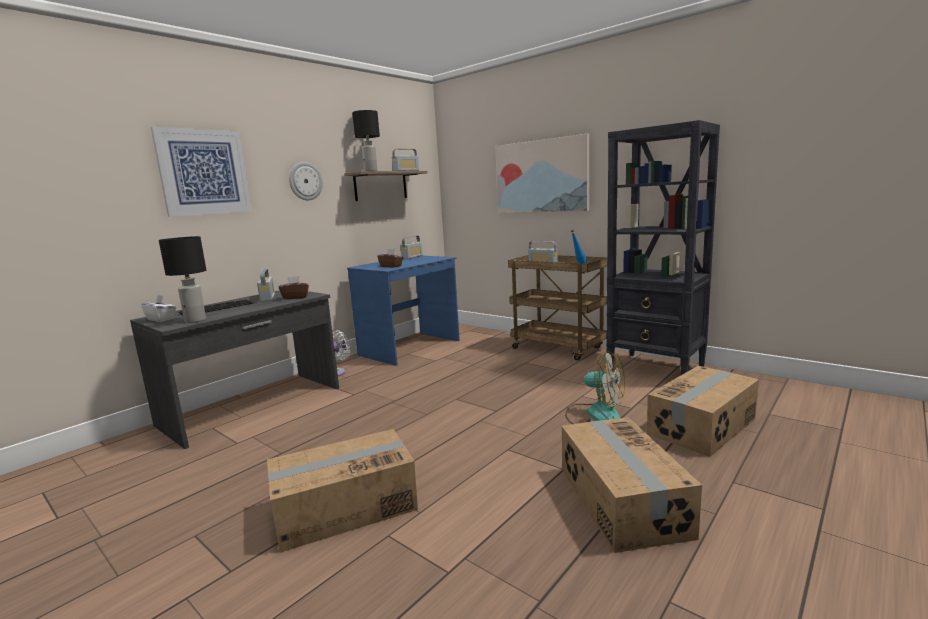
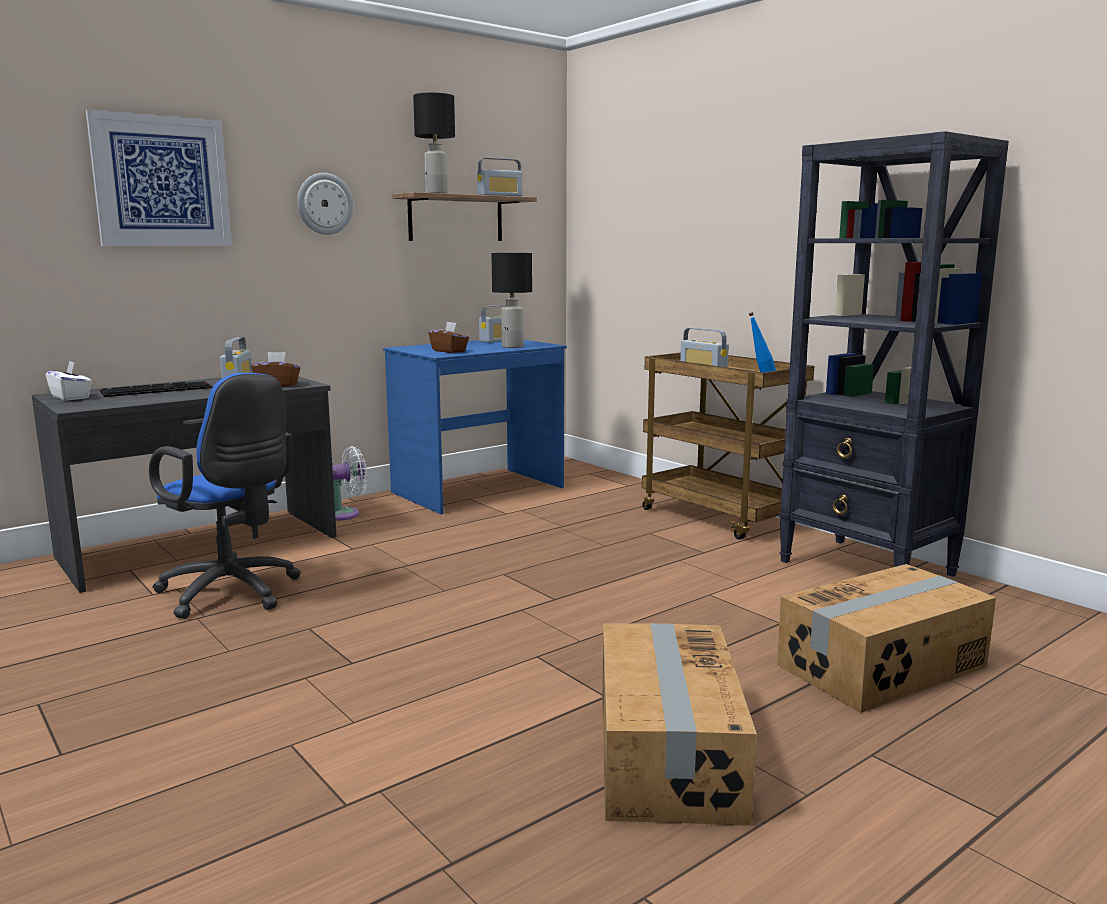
camera: 10 degrees right, 0 degrees up
(195, 321) = (112, 404): black table lamp -> black table lamp (512, 347)
(292, 435) = (233, 594): none -> blue office chair
(344, 507) = (252, 699): cardboard box -> none
(541, 176) = (720, 217): picture -> none
(594, 414) = (711, 624): fan -> none

